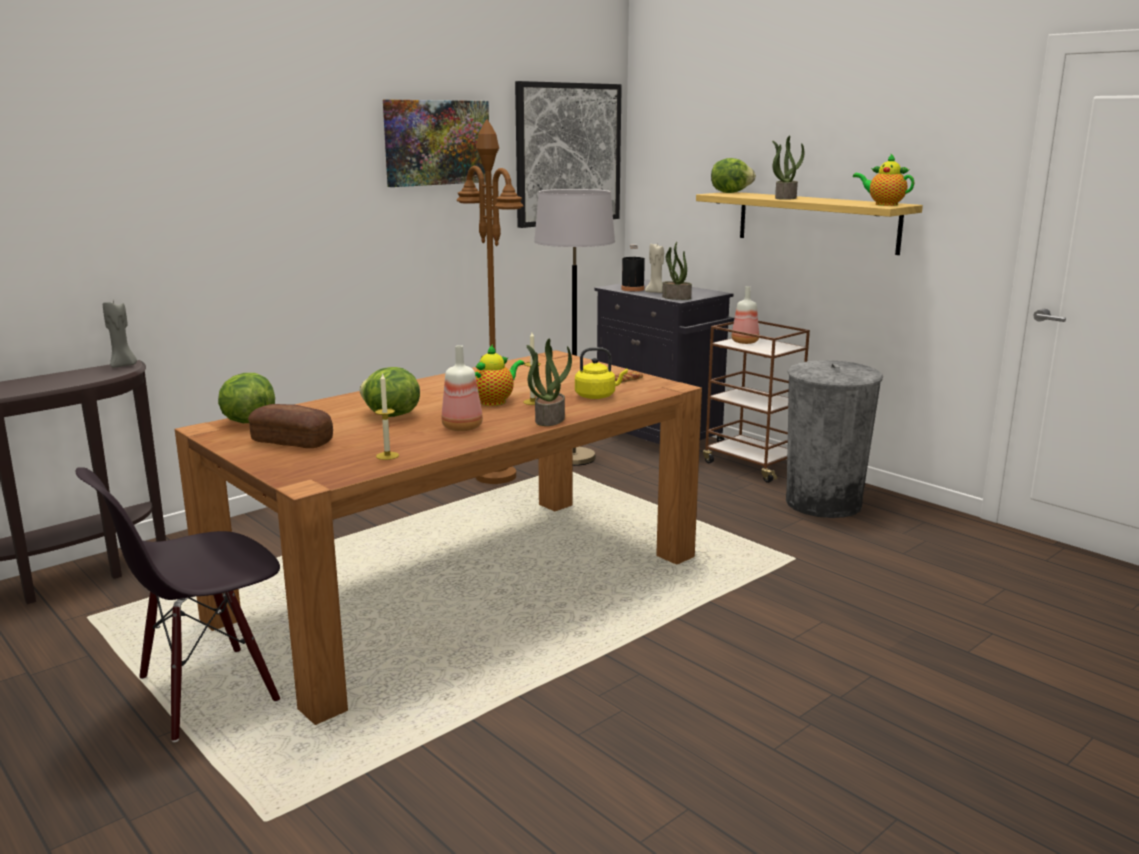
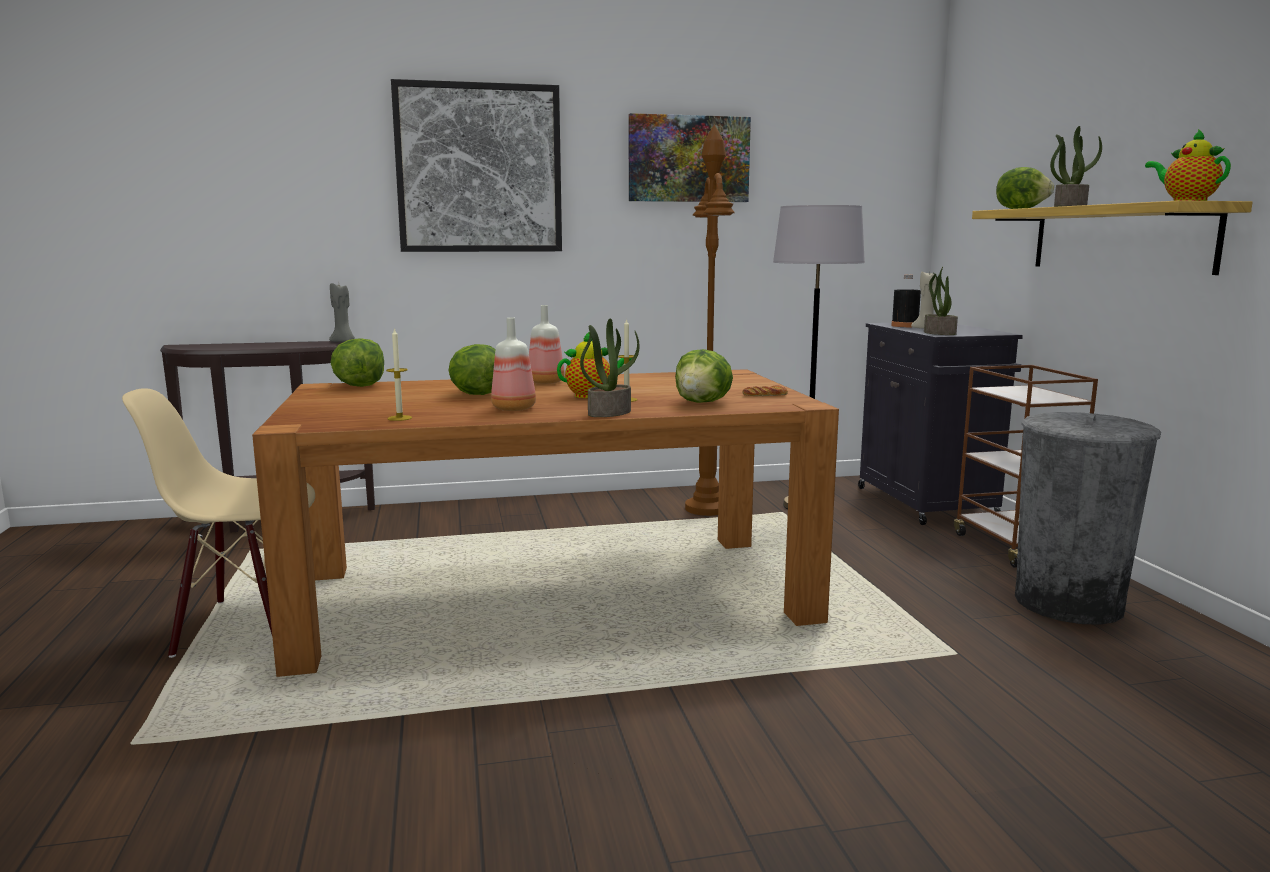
camera: 30 degrees right, 5 degrees down
(207, 691) = (244, 625): black chair -> beige chair
(292, 441) = (355, 400): bread -> none
(568, 154) = (854, 178): picture -> picture (479, 169)
(597, 396) = (703, 403): yellow kettle -> lettuce
(745, 342) = (1015, 390): bottle -> bottle (547, 382)

